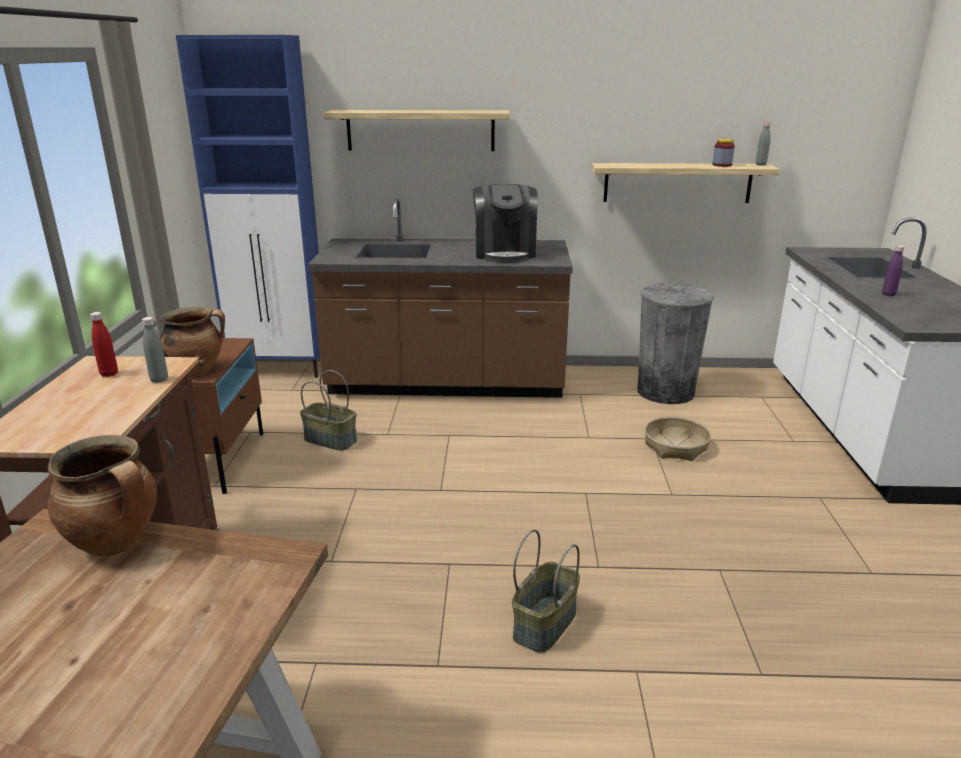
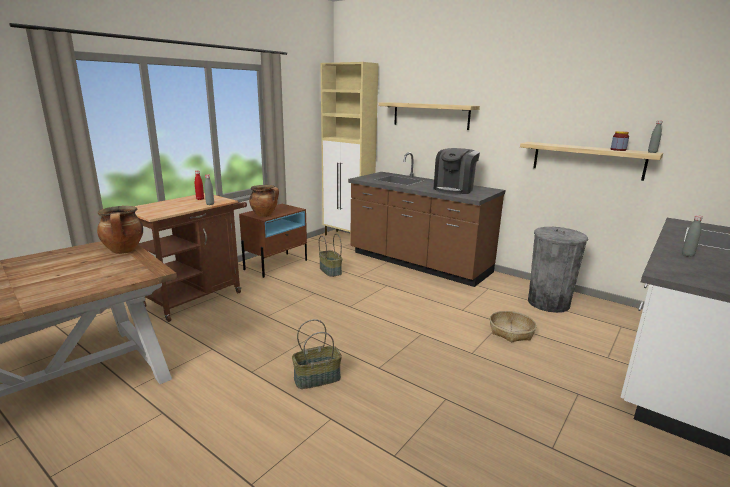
camera: 35 degrees right, 5 degrees down
(281, 370) = (348, 237): blue cabinet -> beige cabinet
(888, 294) = (687, 255): purple bottle -> grey bottle

